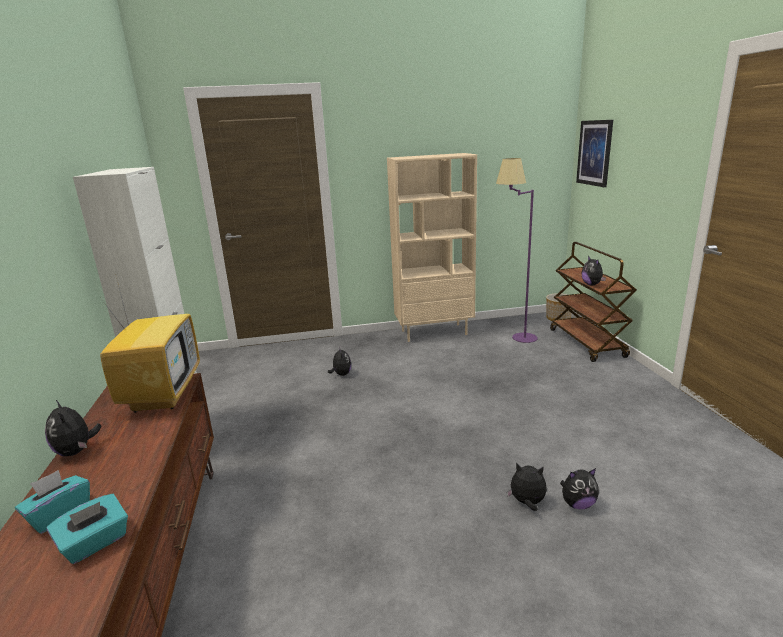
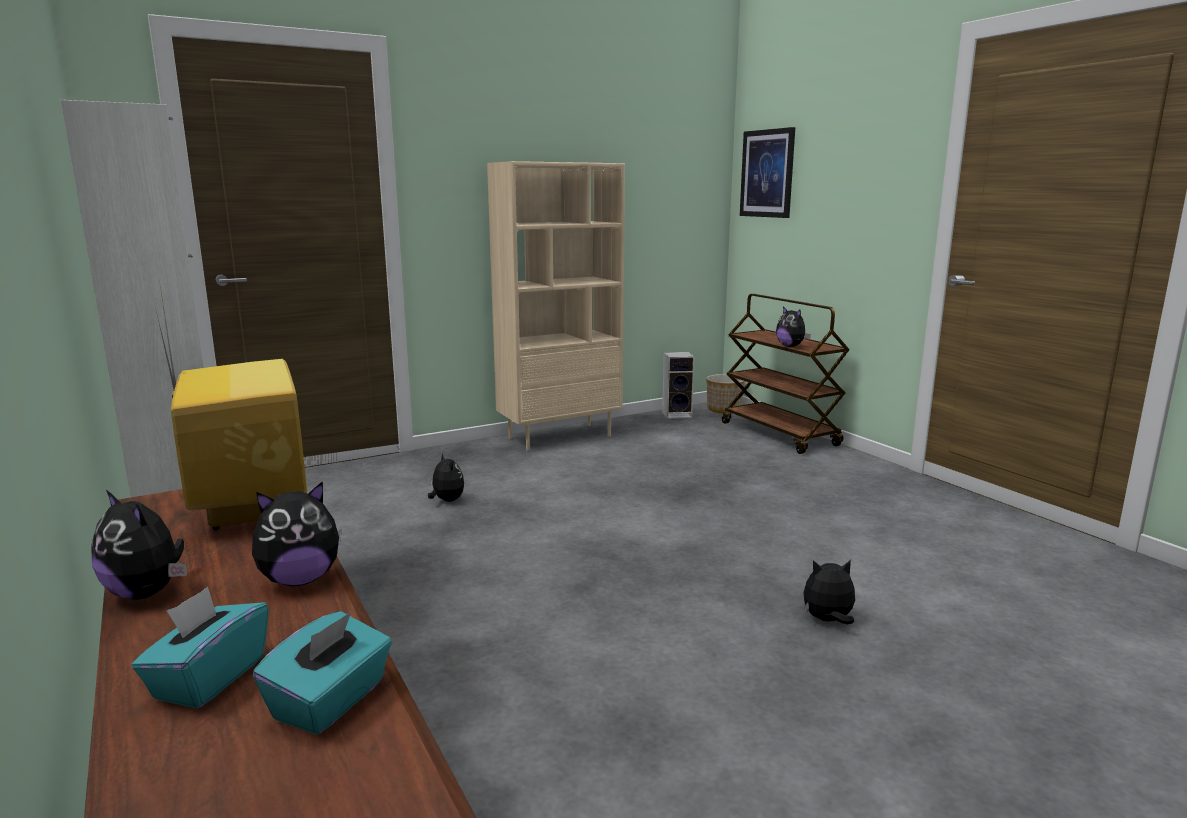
camera: 20 degrees left, 5 degrees down
(513, 335) = (677, 432): purple floor lamp -> none
(522, 320) = (678, 414): none -> speaker
(577, 504) = (890, 611): plush toy -> plush toy (300, 579)

